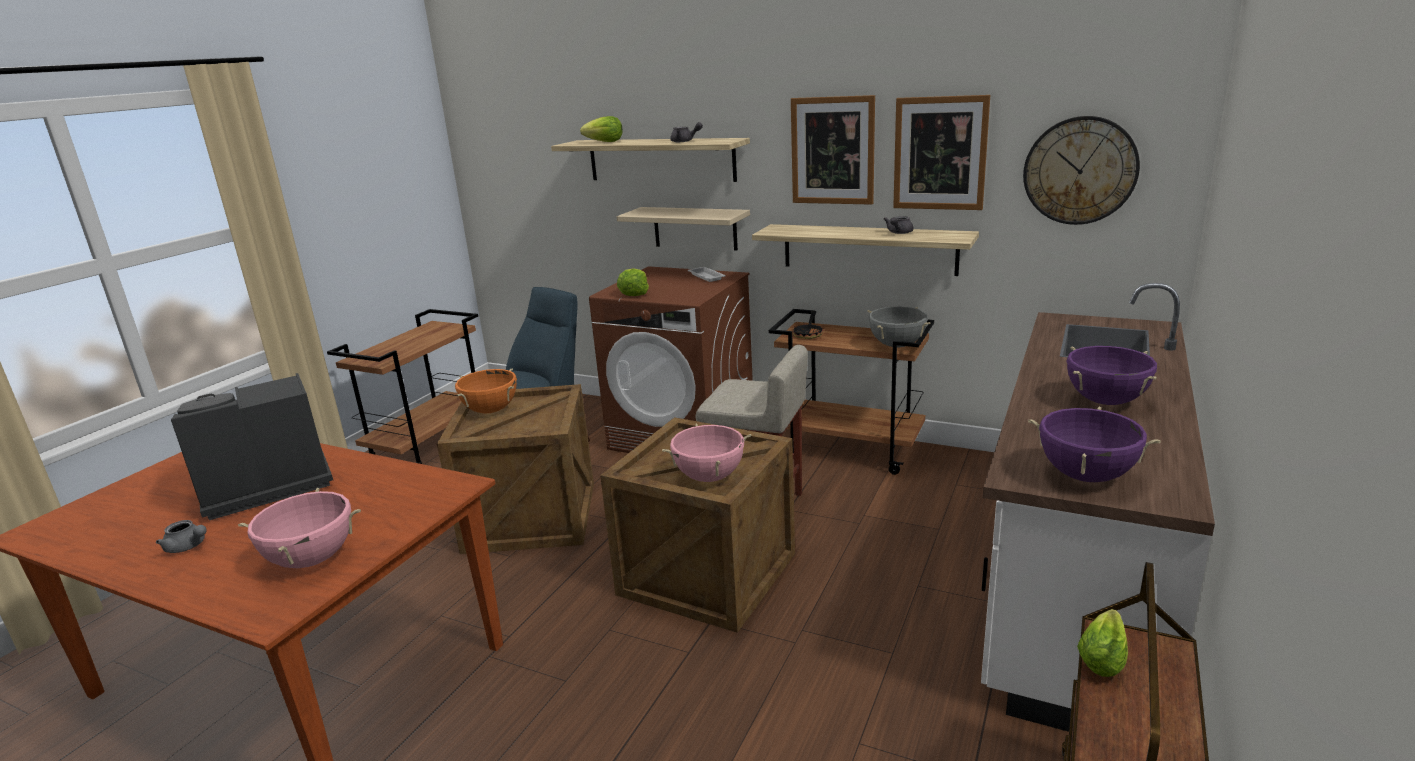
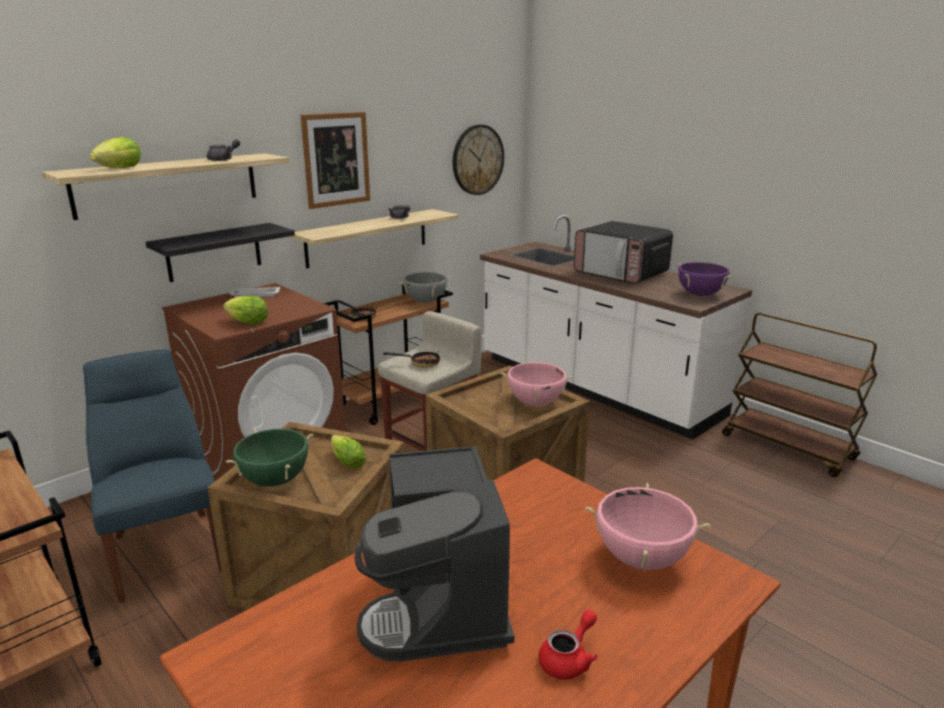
camera: 70 degrees left, 0 degrees up
(188, 547) = (569, 659): grey teapot -> red teapot
(491, 410) = (274, 481): orange cooking pot -> green cooking pot
(695, 228) = (214, 252): beige shelf -> black shelf
(739, 393) = (420, 363): none -> frying pan
(940, 153) = (407, 155): picture -> none
(1104, 655) = (770, 358): lettuce -> lettuce (346, 460)
(1106, 401) = (621, 273): purple cooking pot -> microwave

